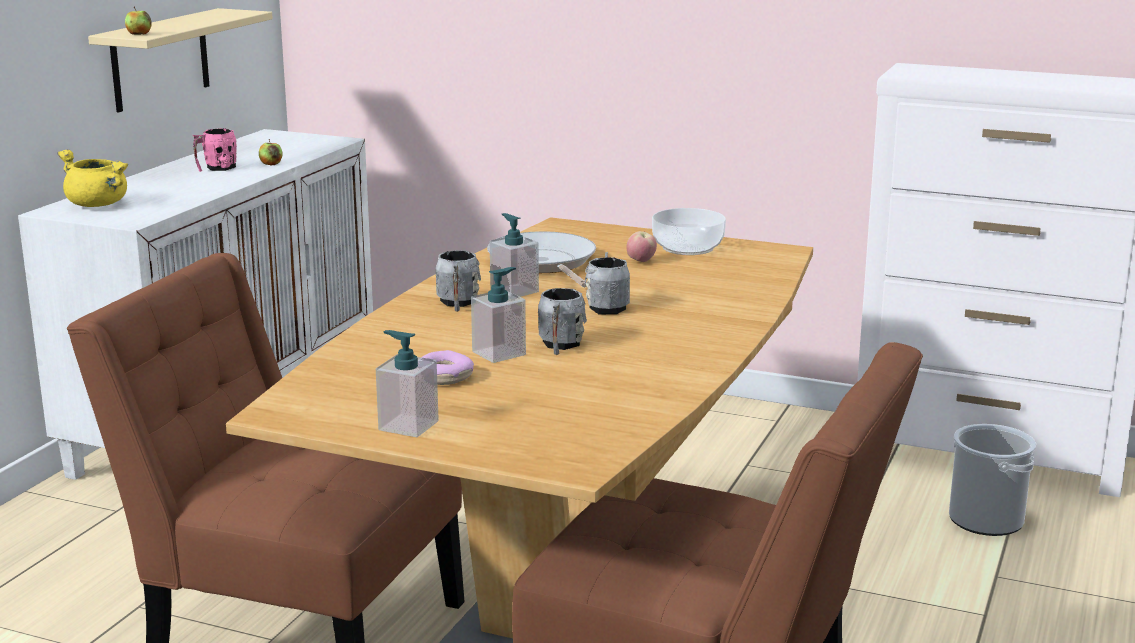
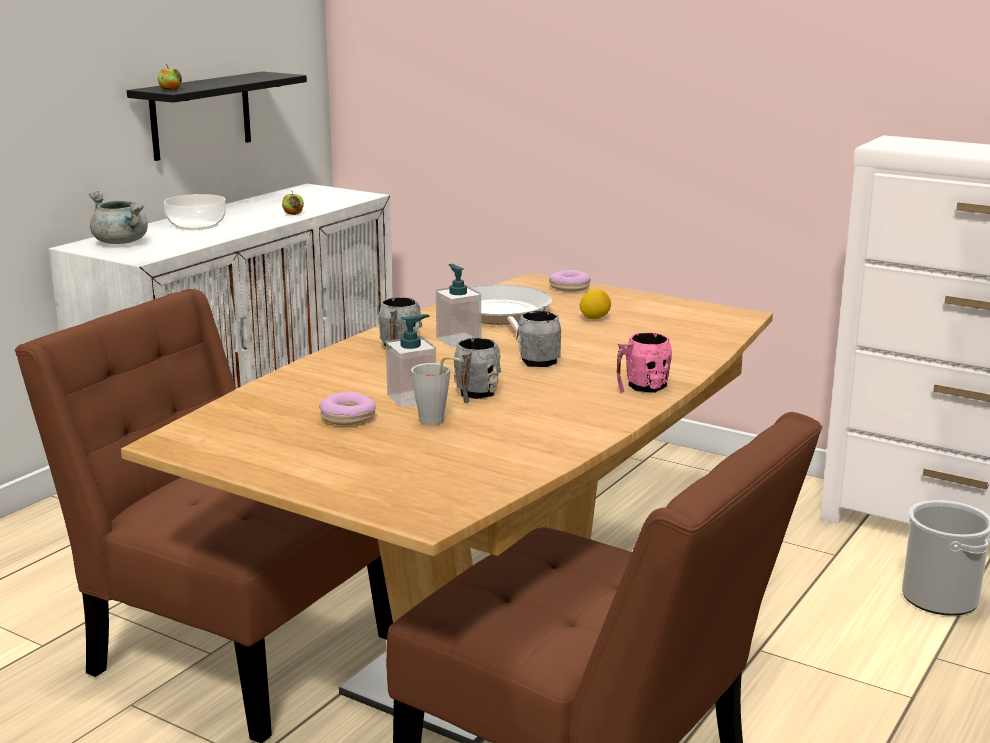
camera: 10 degrees right, 0 degrees up
(99, 205) = (122, 242): yellow cooking pot -> grey cooking pot
(160, 60) = (201, 115): beige shelf -> black shelf
(216, 168) = (243, 215): pink mug -> pink mug (641, 387)
(408, 425) = (286, 463): soap dispenser -> none
(536, 375) = (436, 422): none -> grey cup
(599, 231) = (569, 287): none -> donut
(641, 261) = (594, 318): apple -> lemon
(687, 248) = (646, 307): bowl -> bowl (196, 225)

